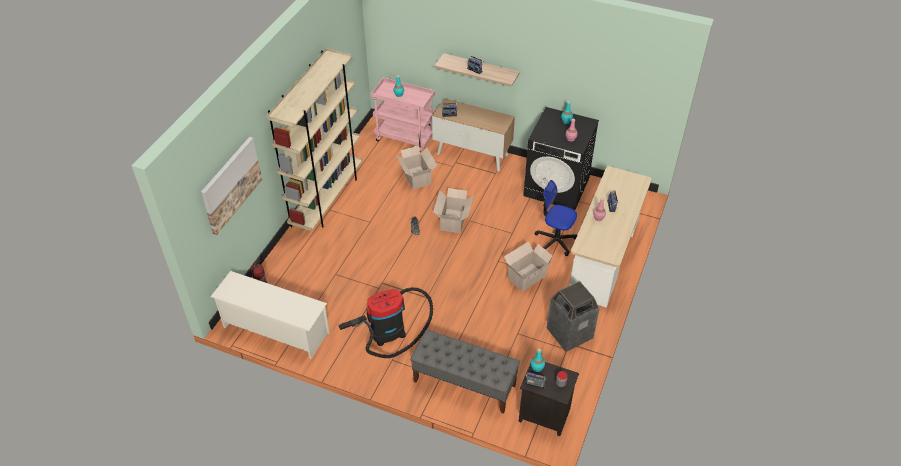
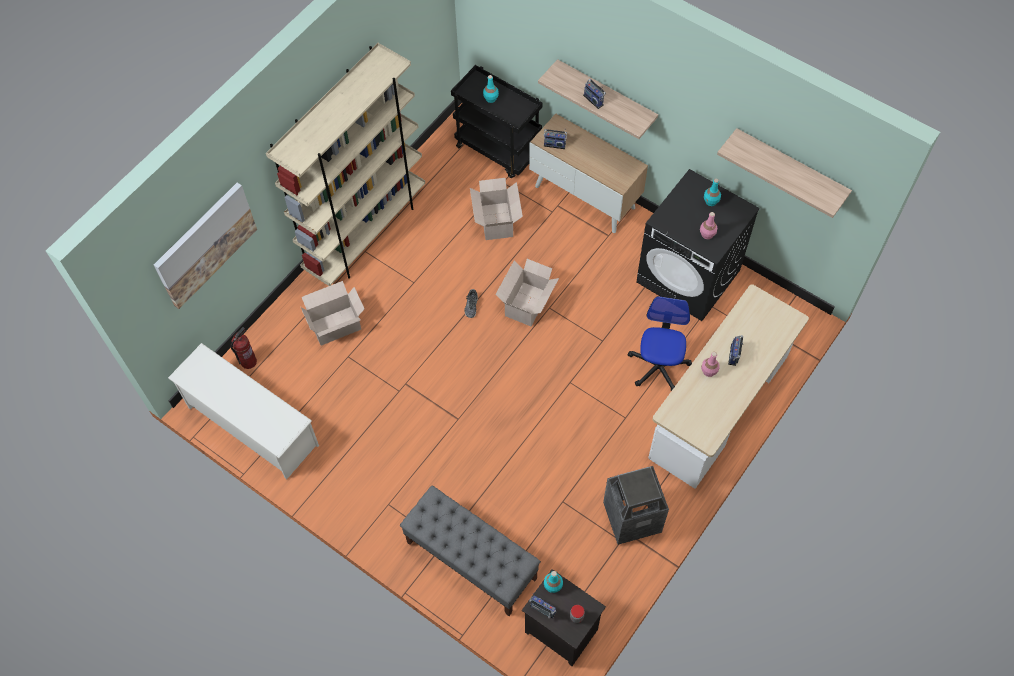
camera: 15 degrees right, 15 degrees up
(391, 329) = (398, 458): vacuum cleaner -> none
(405, 138) = (499, 150): pink cart -> black cart
(528, 277) = (603, 416): cardboard box -> cardboard box (337, 325)
(555, 241) = (658, 366): office chair -> office chair turned 60 degrees clockwise
(617, 79) = (790, 167): none -> shelf

